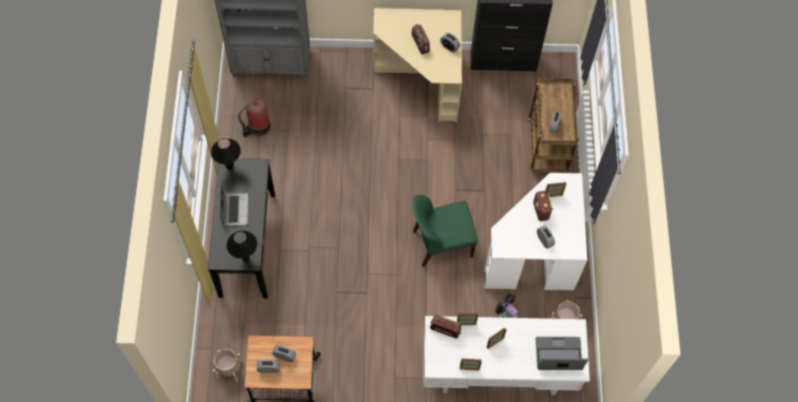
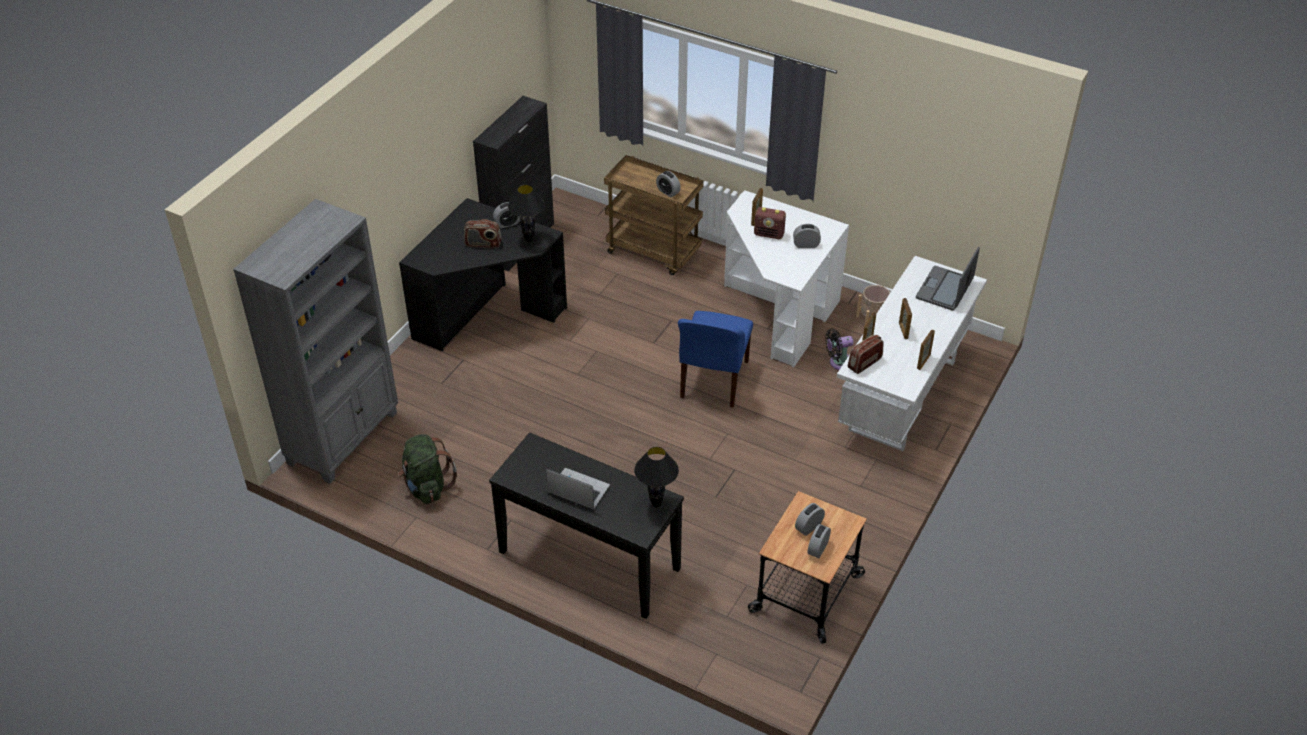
camera: 60 degrees left, 20 degrees down
(229, 369) = (756, 645): beige planter -> none
(230, 167) = (512, 473): black table lamp -> black table lamp (529, 239)
(258, 127) = (427, 486): fire extinguisher -> green backpack
(421, 80) = (486, 315): beige desk -> black desk
(441, 243) = (713, 380): green chair -> blue chair

